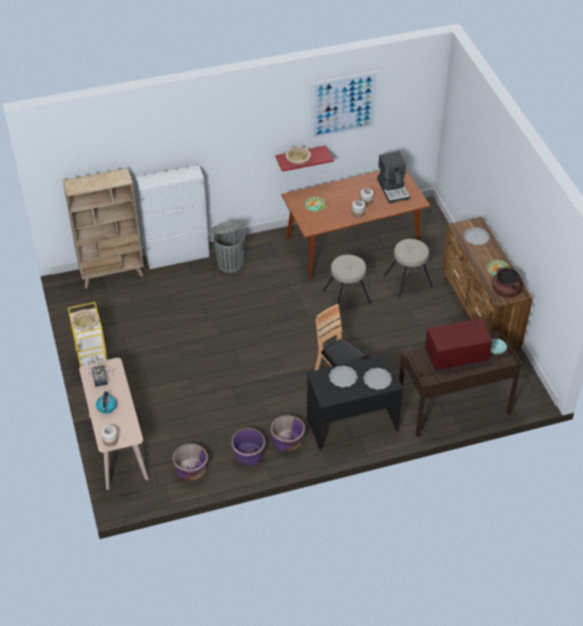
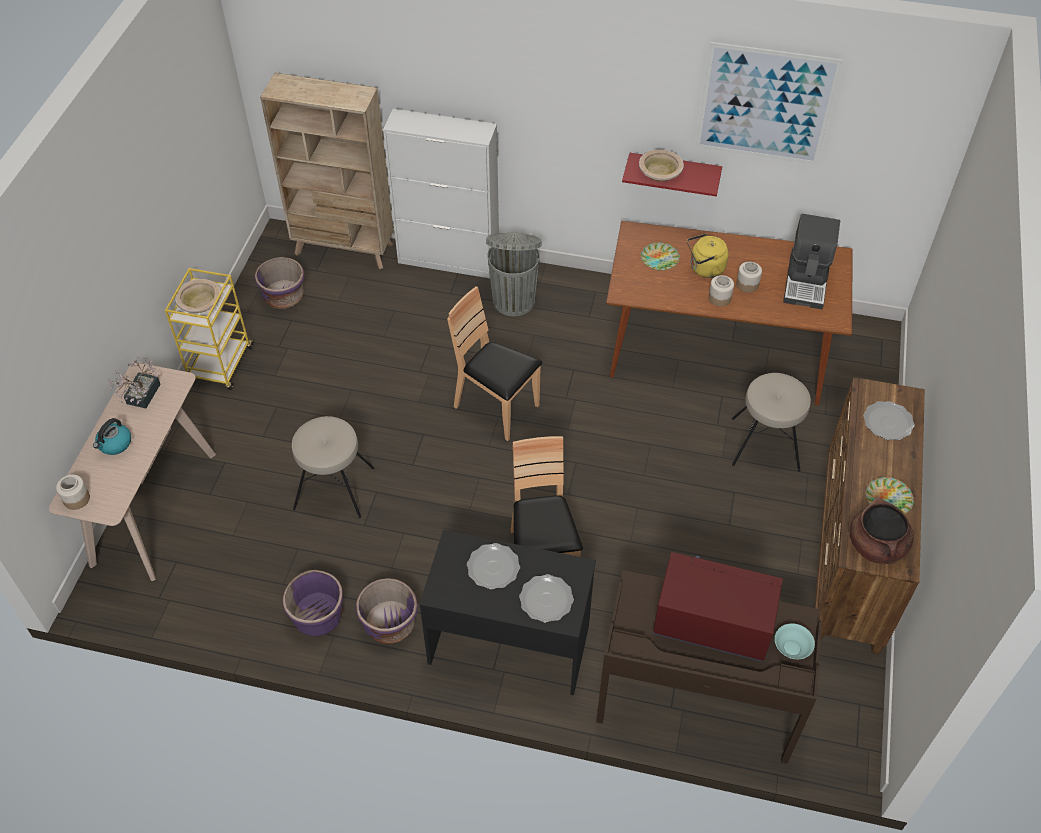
camera: 30 degrees right, 5 degrees up
(191, 471) = (220, 598): purple planter -> purple planter (284, 297)
(262, 320) = (496, 408): none -> brown chair
(340, 202) = (705, 269): none -> yellow kettle
(347, 297) = (649, 428): beige stool -> beige stool (334, 489)

